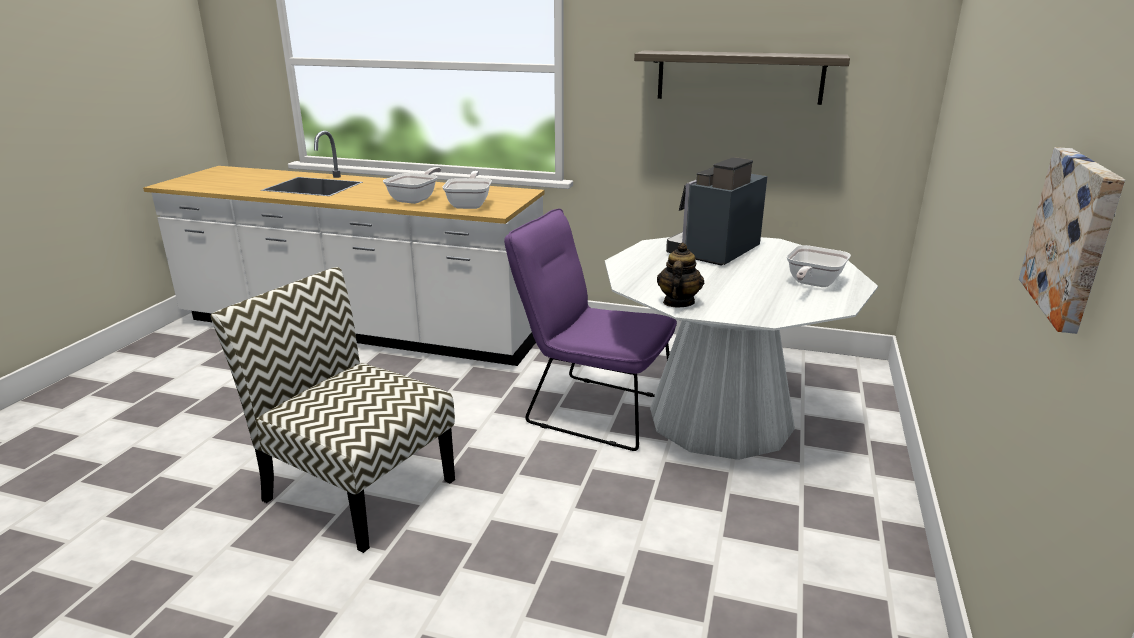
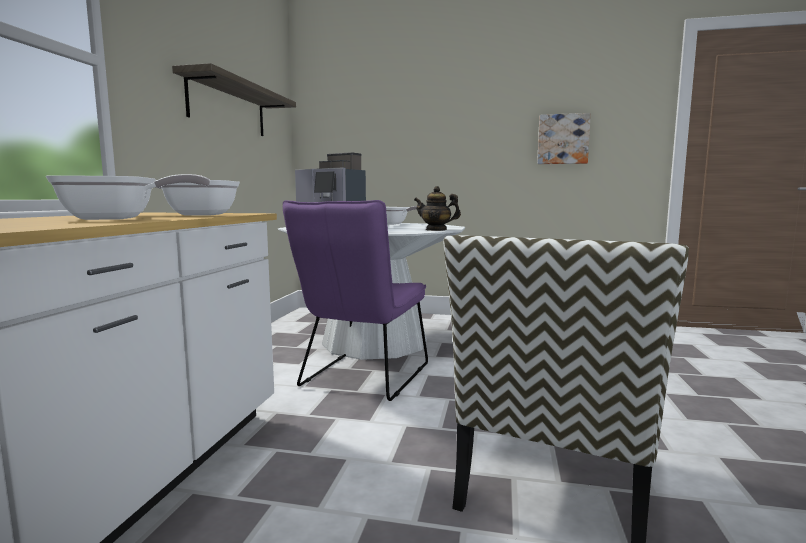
camera: 95 degrees left, 15 degrees down
(416, 199) = (120, 218): frying pan -> frying pan turned 150 degrees clockwise

